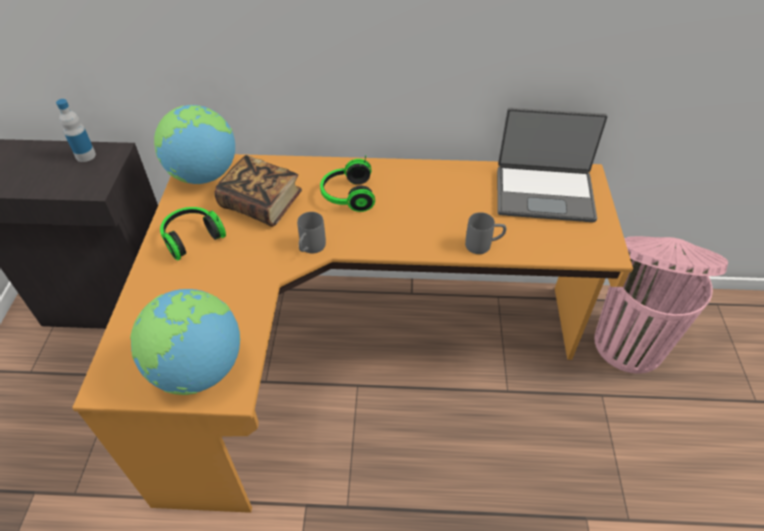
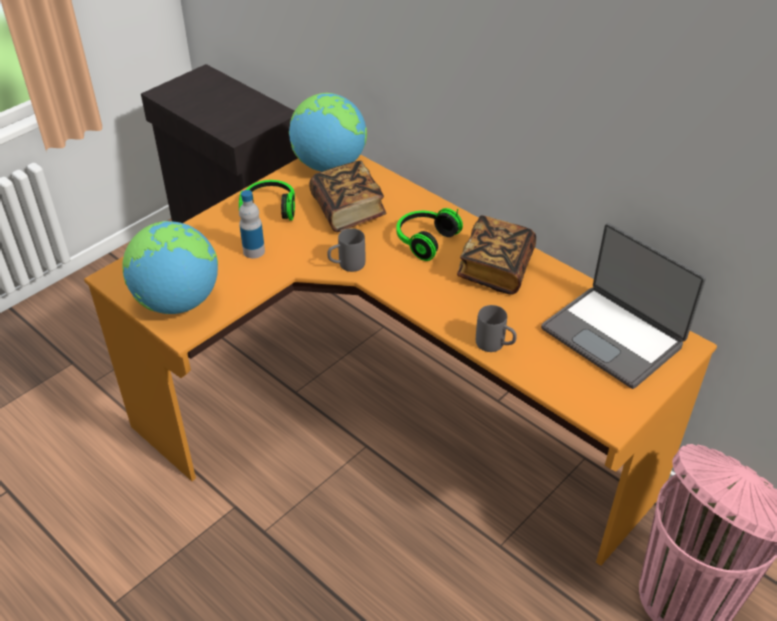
camera: 40 degrees right, 5 degrees down
(85, 156) = (255, 107): bottle -> bottle (254, 251)
(420, 189) = (495, 269): none -> book

